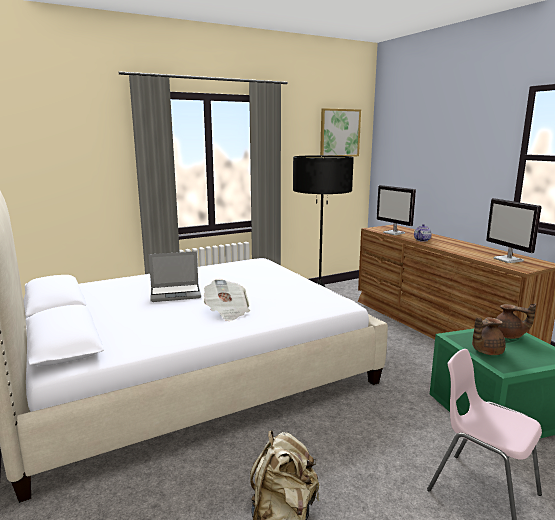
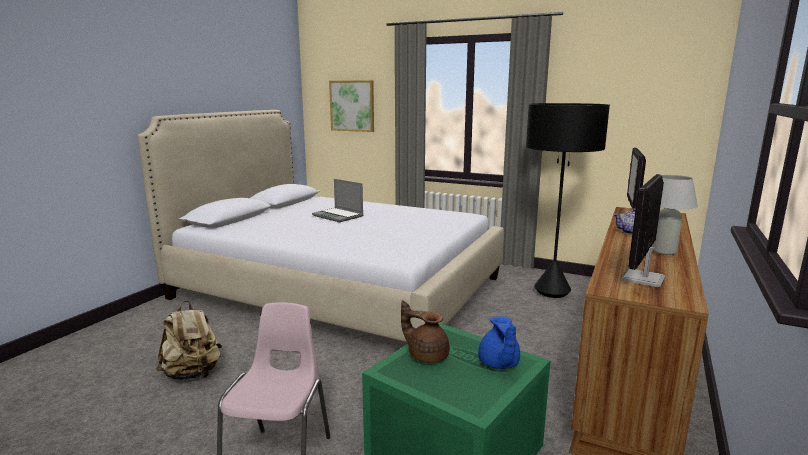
camera: 55 degrees right, 0 degrees up
(227, 311) = (323, 234): newspaper -> none
(339, 133) = (657, 74): picture -> picture (352, 106)
(464, 245) = (664, 251): none -> white table lamp
(508, 336) = (498, 364): brown teapot -> blue teapot

